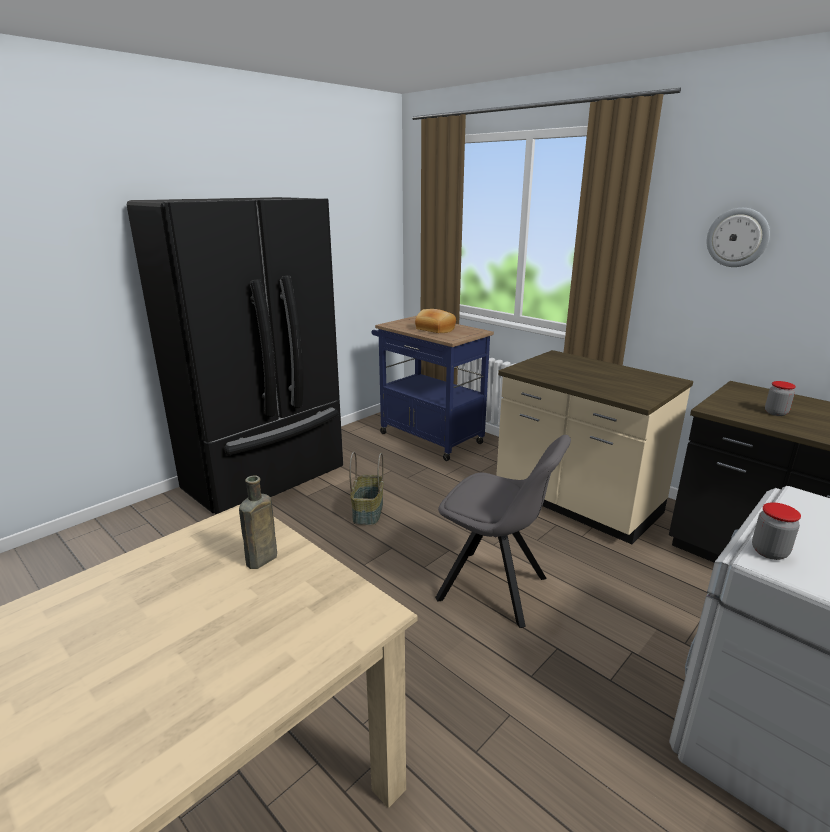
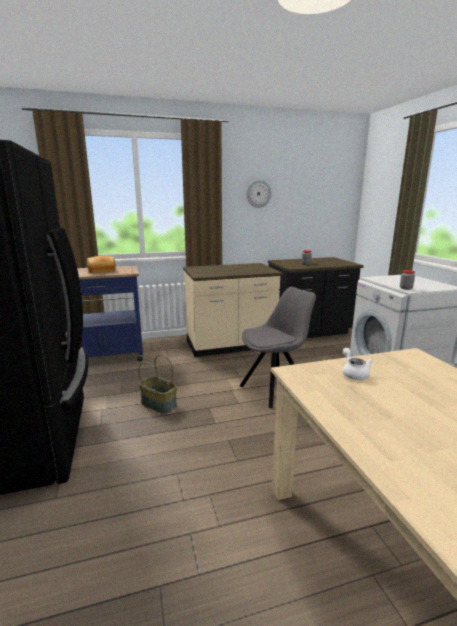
camera: 60 degrees left, 5 degrees down
(260, 560) = (354, 373): brown bottle -> white teapot

